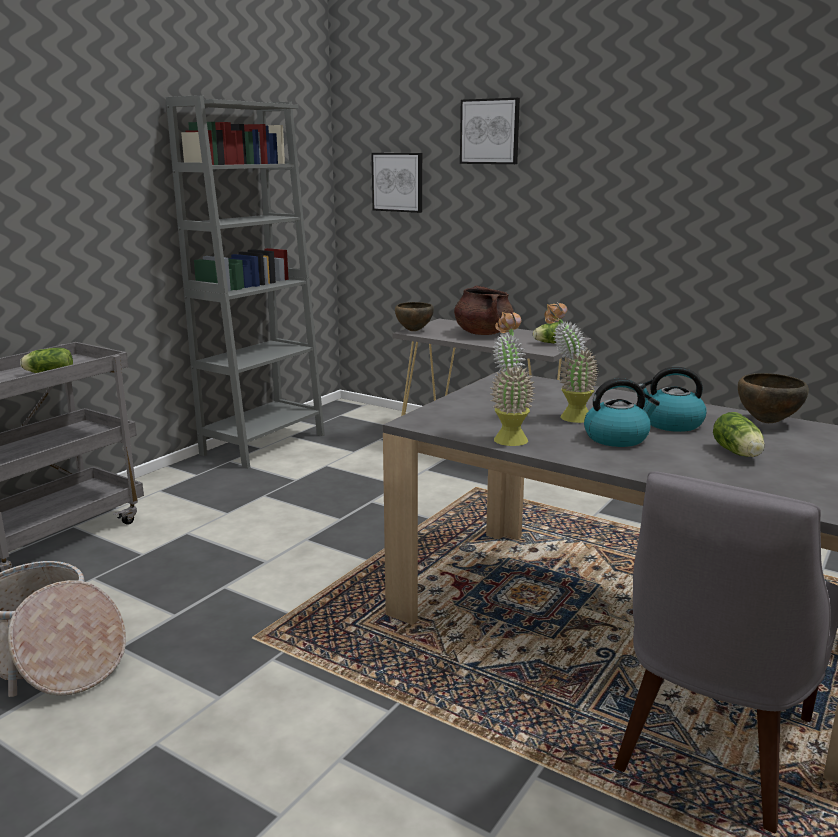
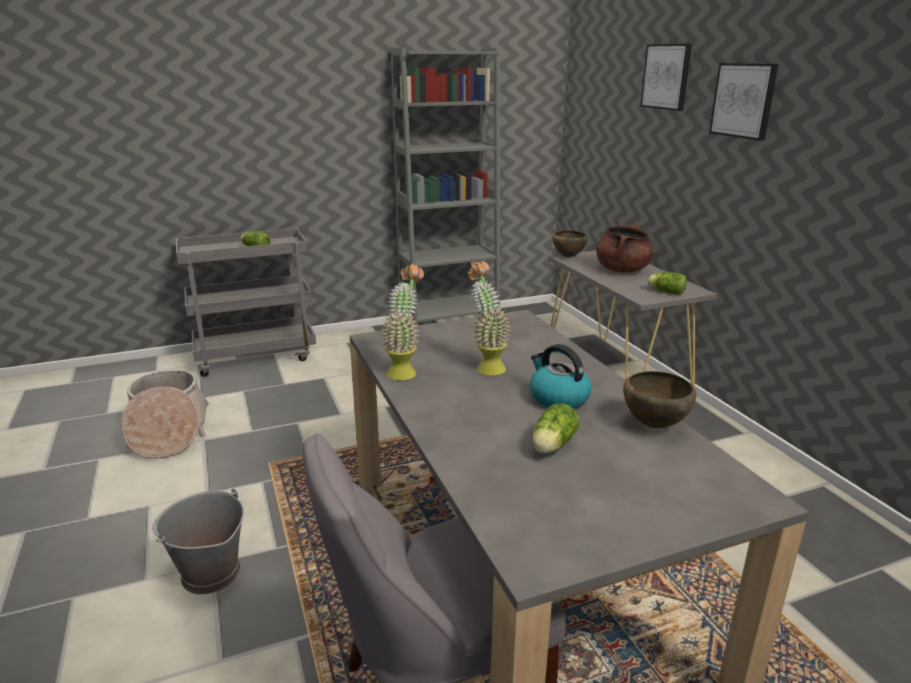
camera: 35 degrees right, 5 degrees up
(352, 769) = (210, 574): none -> grey bucket
(398, 182) = (601, 119): picture -> picture (744, 100)
(617, 438) = (483, 397): kettle -> none

